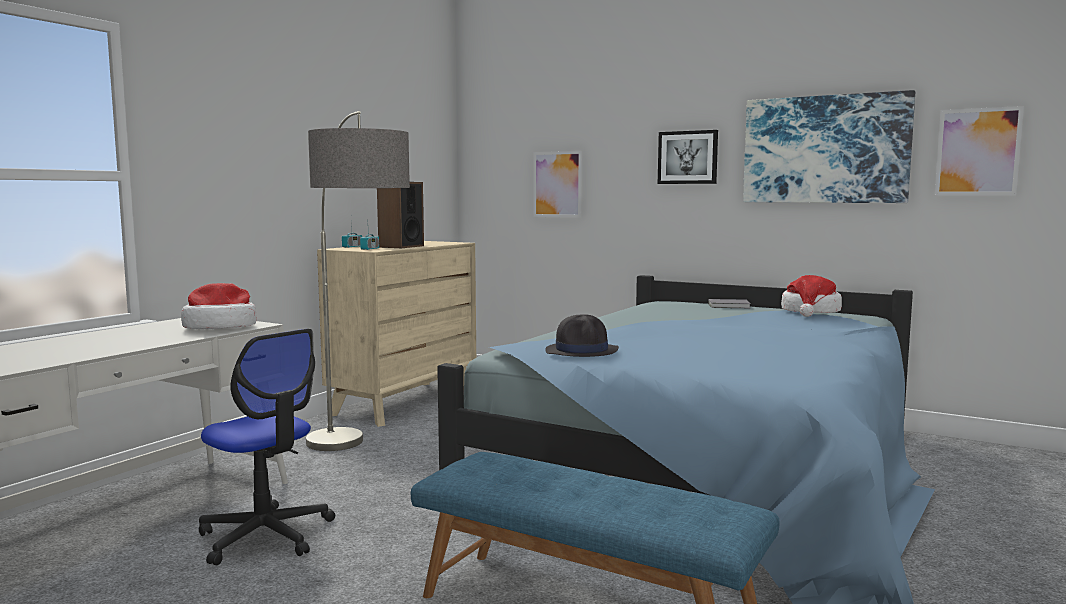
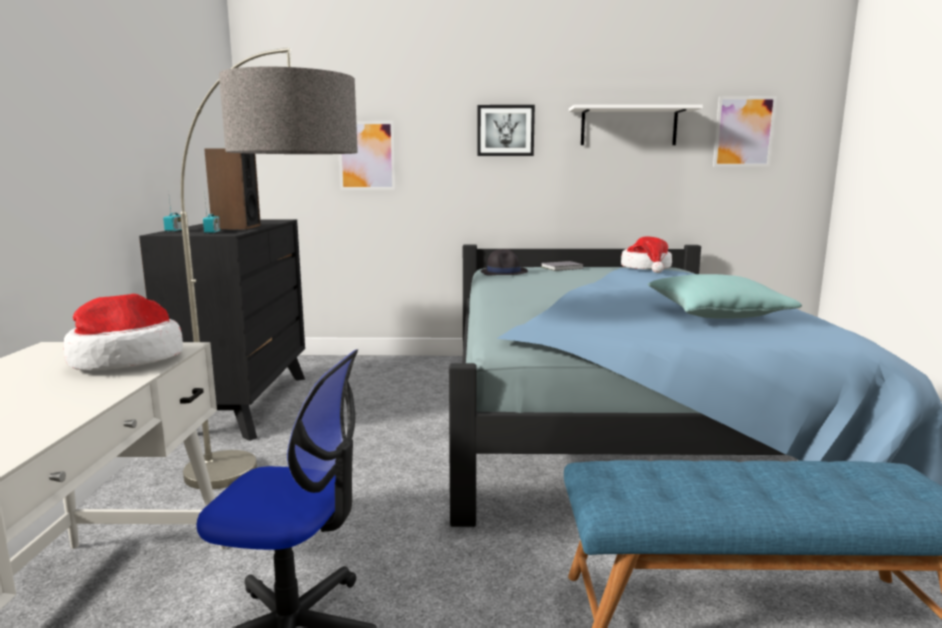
camera: 30 degrees left, 5 degrees up
(404, 402) = (244, 404): beige dresser -> black dresser
(582, 351) = (599, 330): black hat -> black hat (504, 272)
(736, 353) = (716, 314): none -> turquoise pillow
(825, 149) = (628, 126): picture -> white shelf

